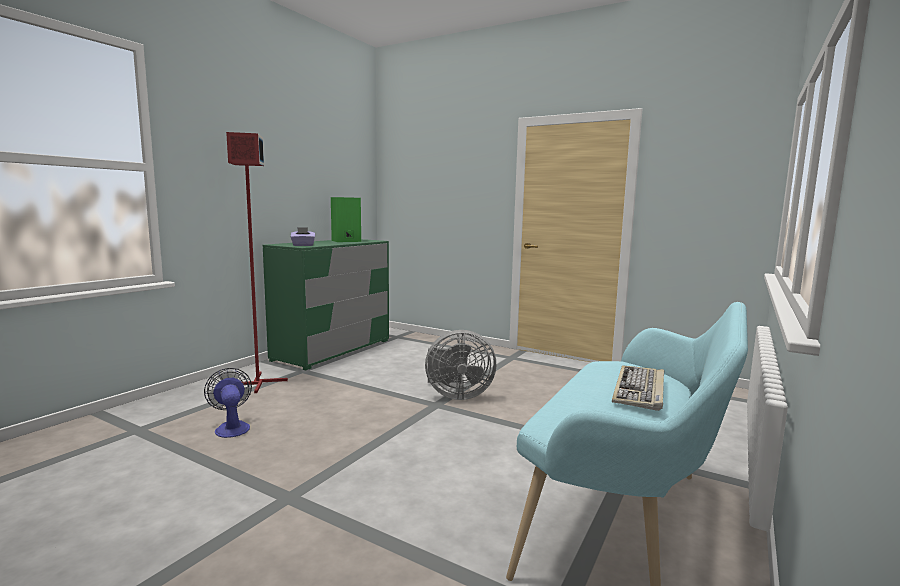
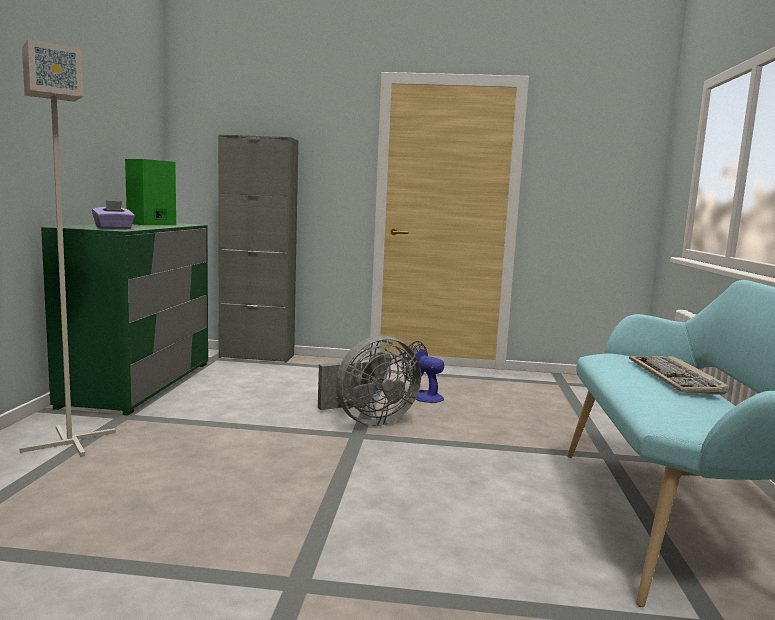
camera: 25 degrees left, 0 degrees up
(231, 427) = (99, 510): fan -> fan (422, 396)
(257, 383) = (68, 442): red floor lamp -> grey floor lamp
(428, 338) = (257, 356): none -> grey cabinet

